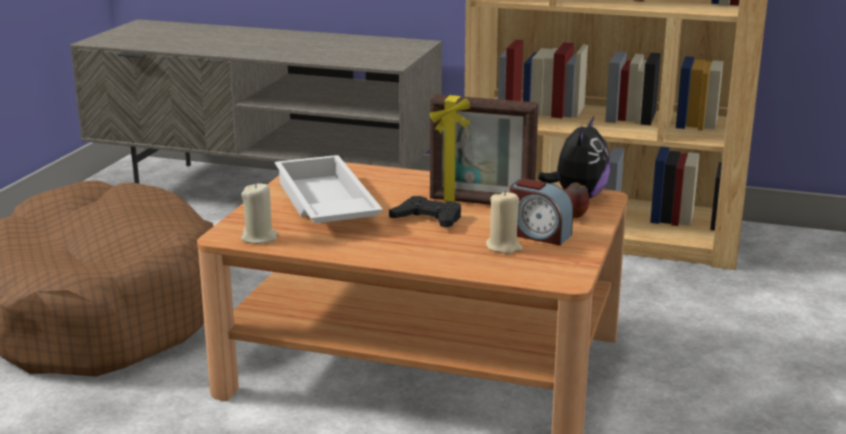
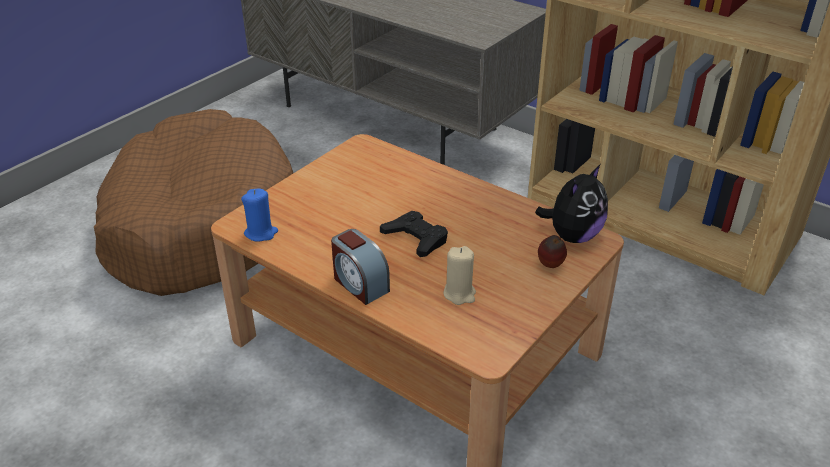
camera: 20 degrees right, 15 degrees up
(259, 238) = (261, 233): beige candle -> blue candle
(323, 205) = (339, 200): white tray -> none
(481, 203) = (477, 225): picture frame -> none
(538, 234) = (502, 283): alarm clock -> alarm clock (360, 284)

